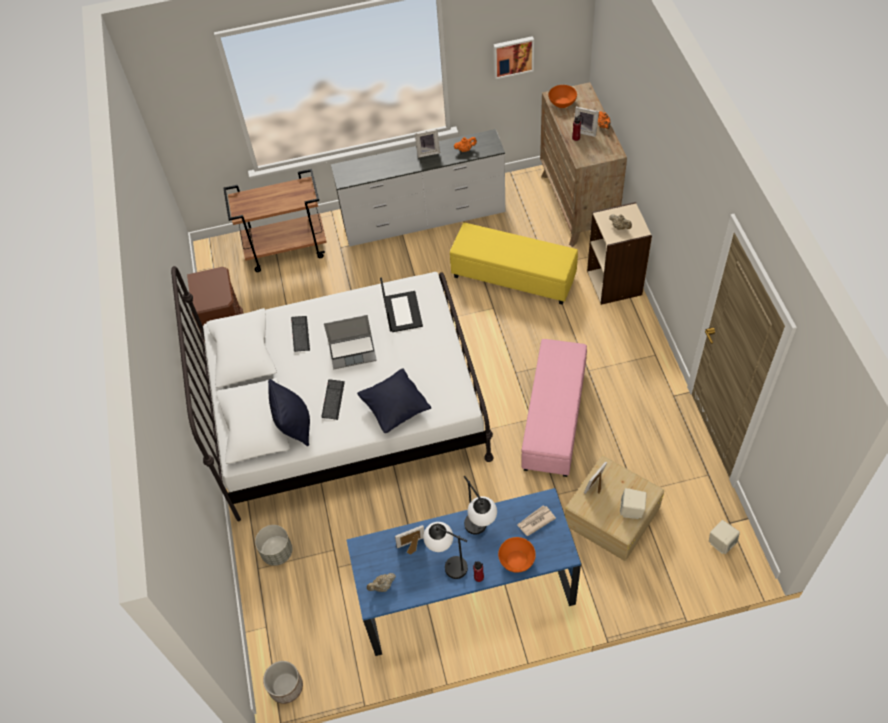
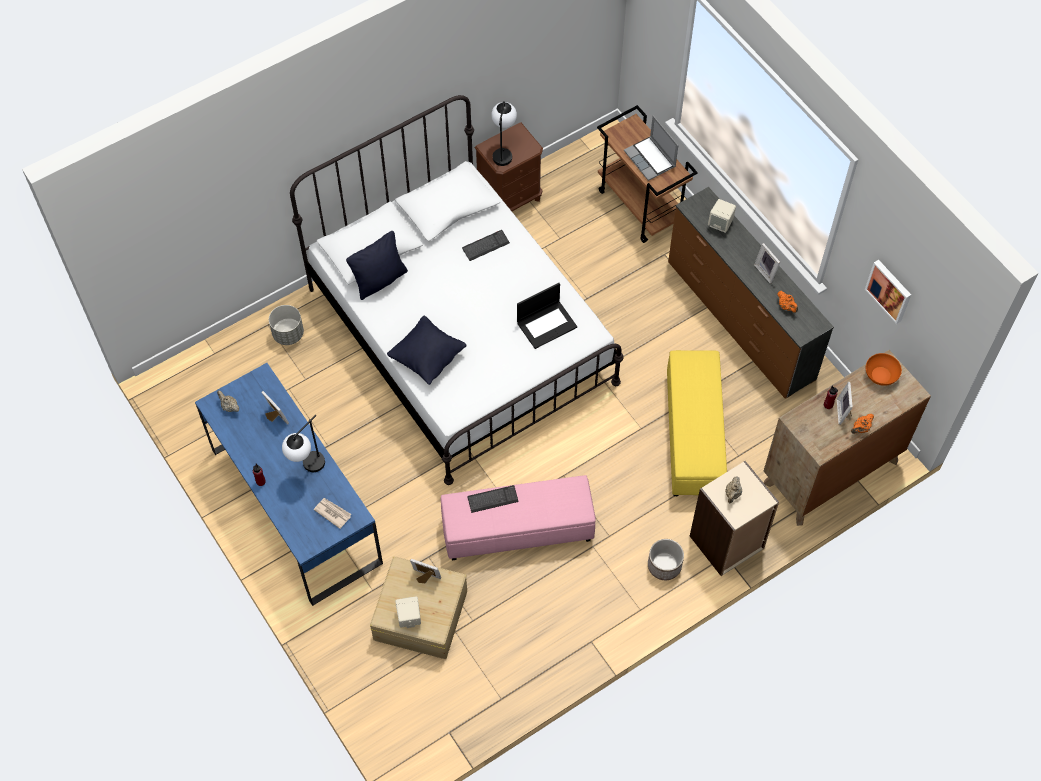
camera: 65 degrees right, 5 degrees up
(286, 687) = (164, 390): planter -> planter (664, 565)
(333, 400) = (419, 302): keyboard -> keyboard (492, 499)
(353, 351) = (481, 298): laptop -> laptop (650, 159)
(424, 218) = (740, 320): white dresser -> brown dresser
(447, 564) = (266, 452): table lamp -> table lamp (503, 151)
(516, 560) = (287, 508): orange bowl -> none
(721, 543) = (422, 728): beige speaker -> beige speaker (720, 224)

